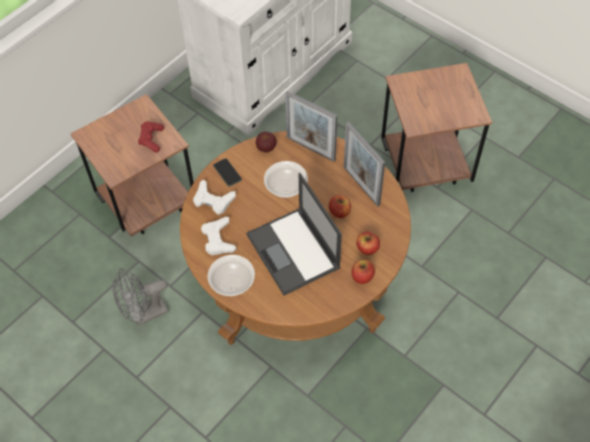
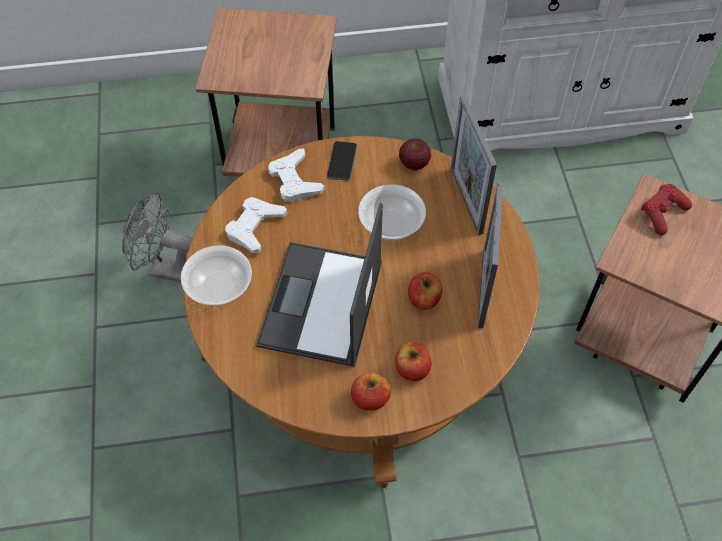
camera: 40 degrees right, 0 degrees up
(151, 140) = (289, 67): red game controller -> red game controller (662, 213)

